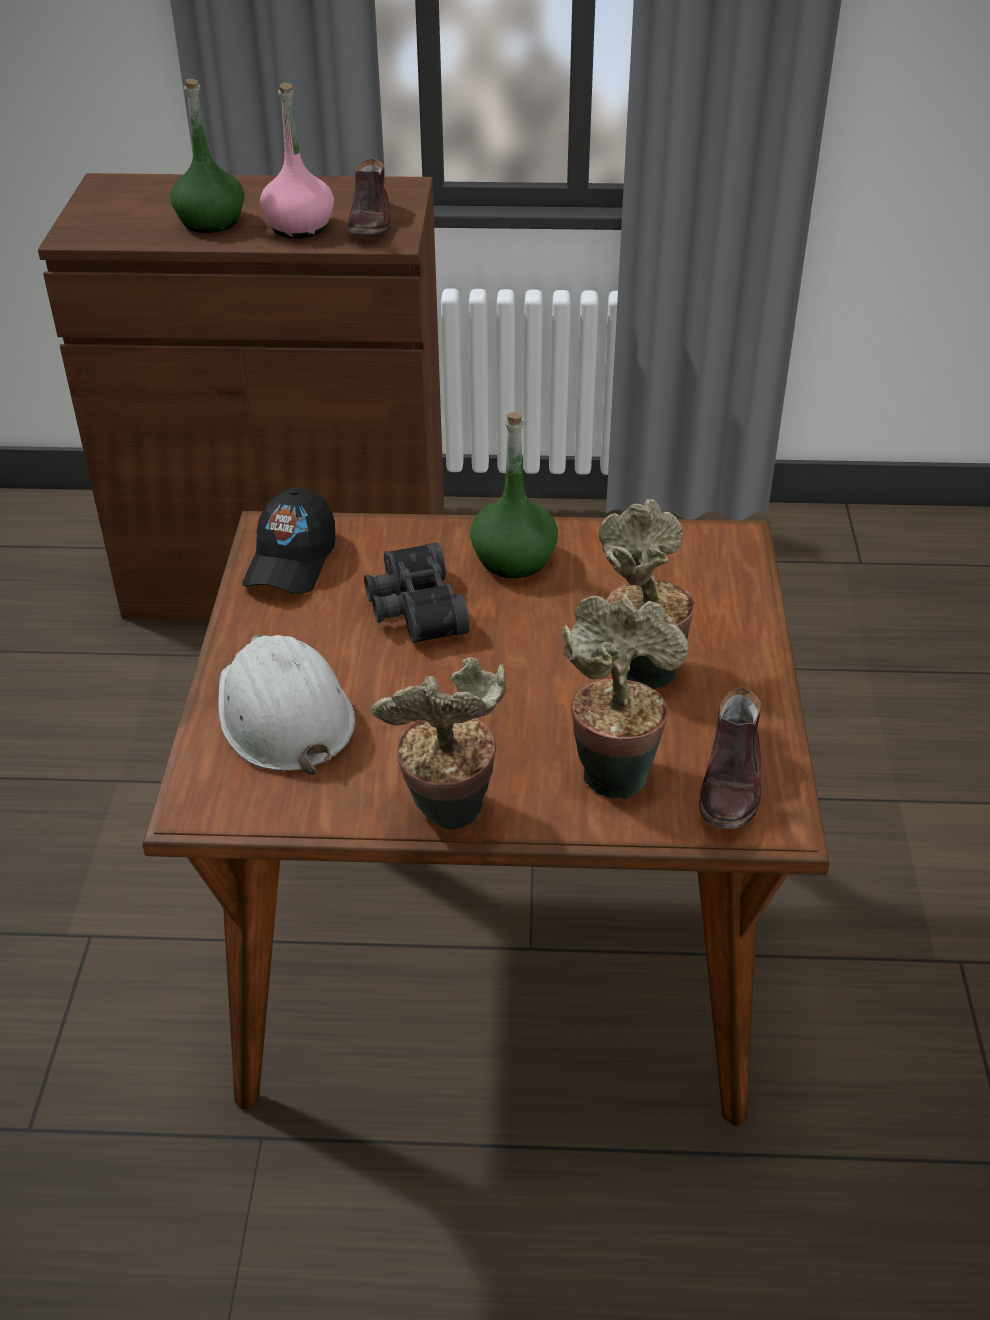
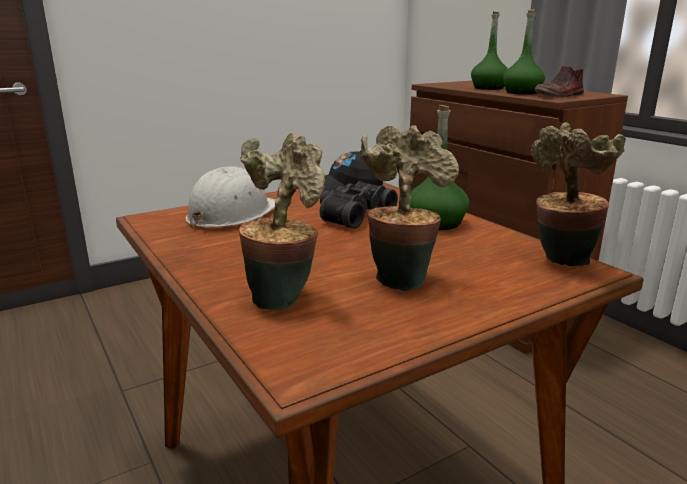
camera: 55 degrees right, 20 degrees down
(299, 227) = (522, 92): pink bottle -> green bottle
(448, 815) = (189, 264): potted plant -> potted plant (561, 262)
(732, 782) = (322, 341): brown shoe -> none

